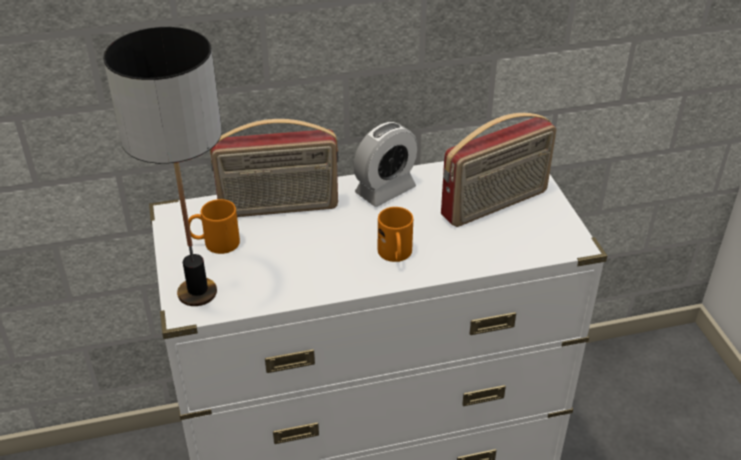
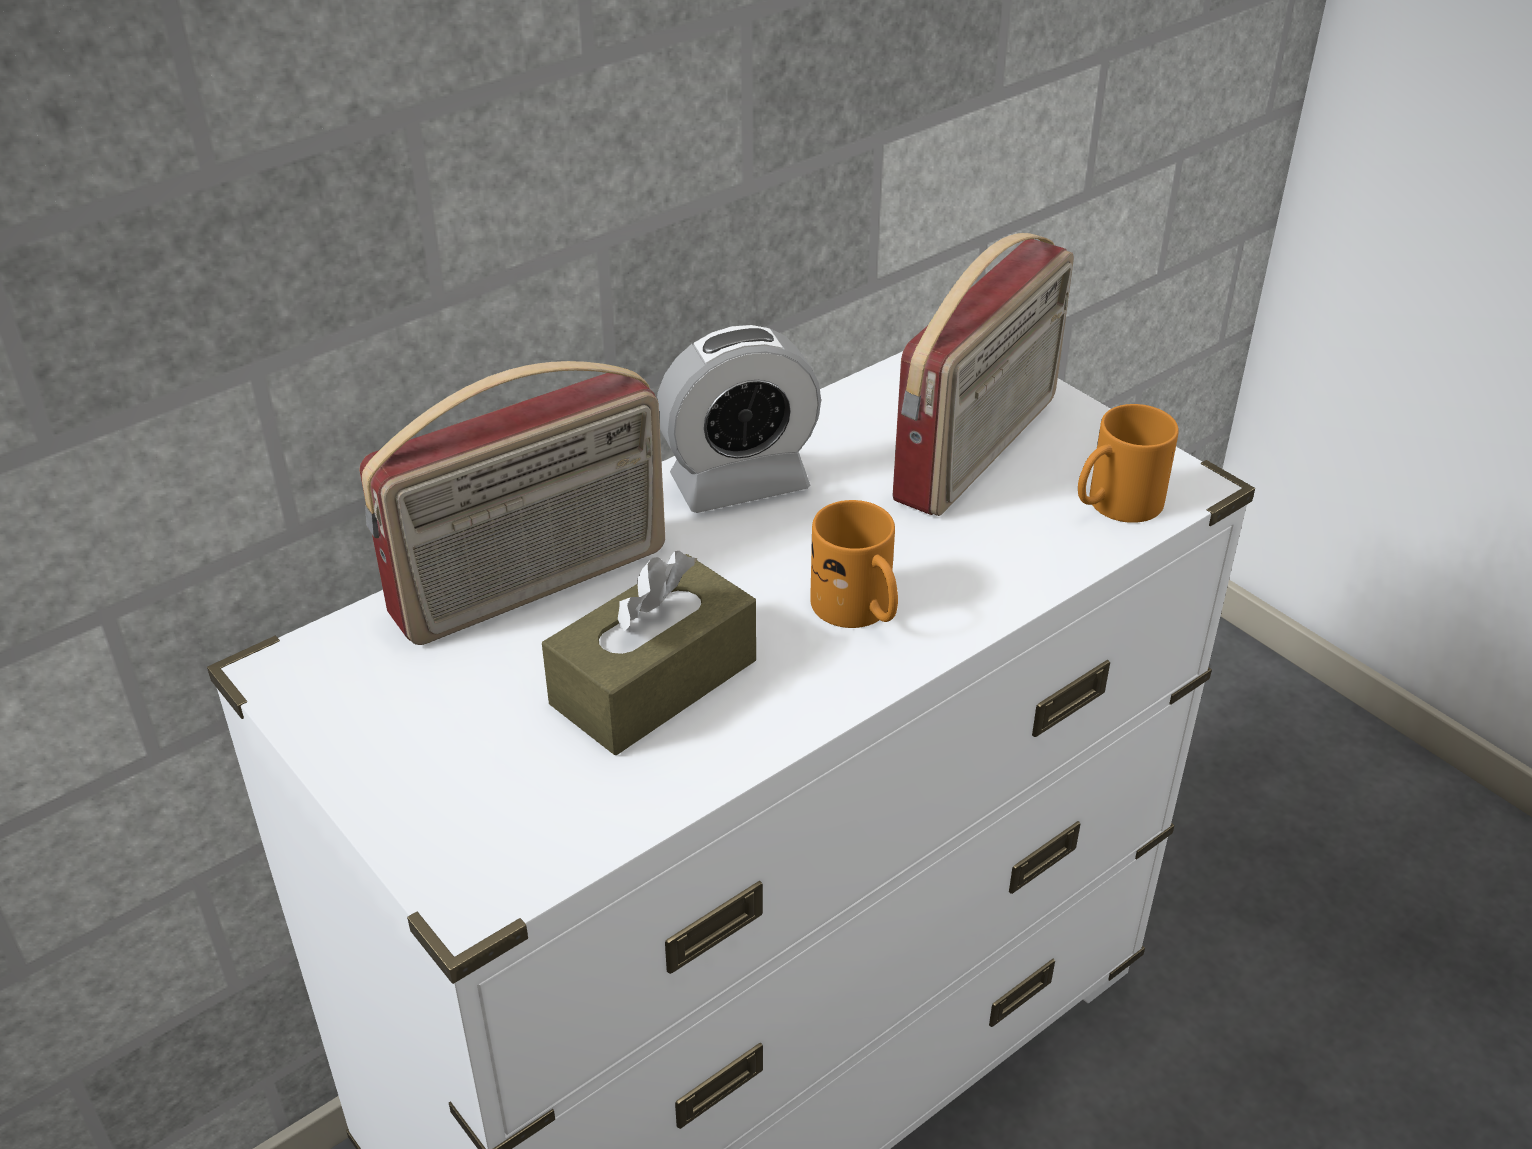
camera: 25 degrees left, 0 degrees up
(198, 293) = (475, 842): table lamp -> none
(214, 243) = (437, 711): orange mug -> orange mug (1114, 506)
(298, 257) = (654, 682): none -> brown tissue box
(385, 190) = (739, 483): alarm clock -> alarm clock turned 45 degrees clockwise

